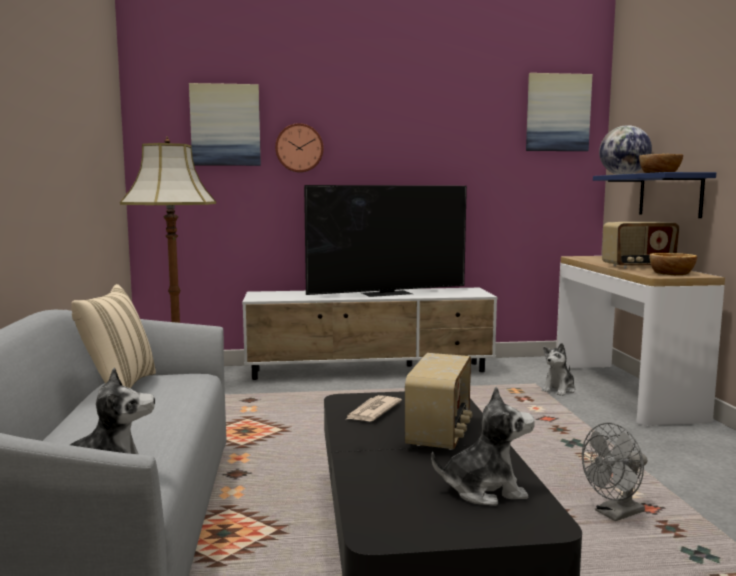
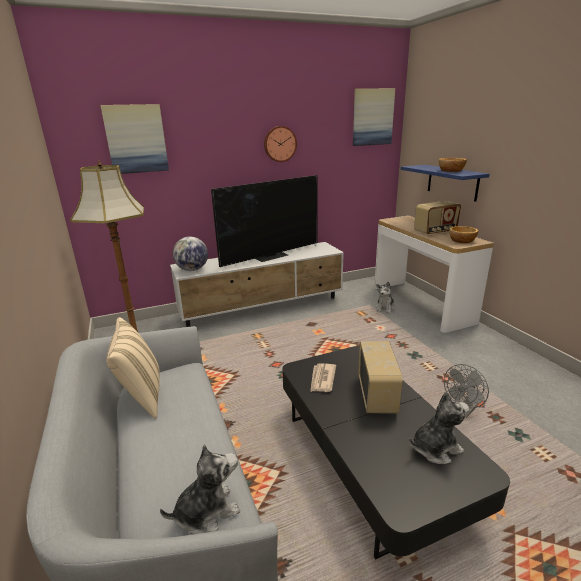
camera: 15 degrees left, 15 degrees up
(299, 148) = (196, 154): wall clock -> wall clock (279, 144)
(623, 175) = (420, 166): globe -> globe (192, 270)

